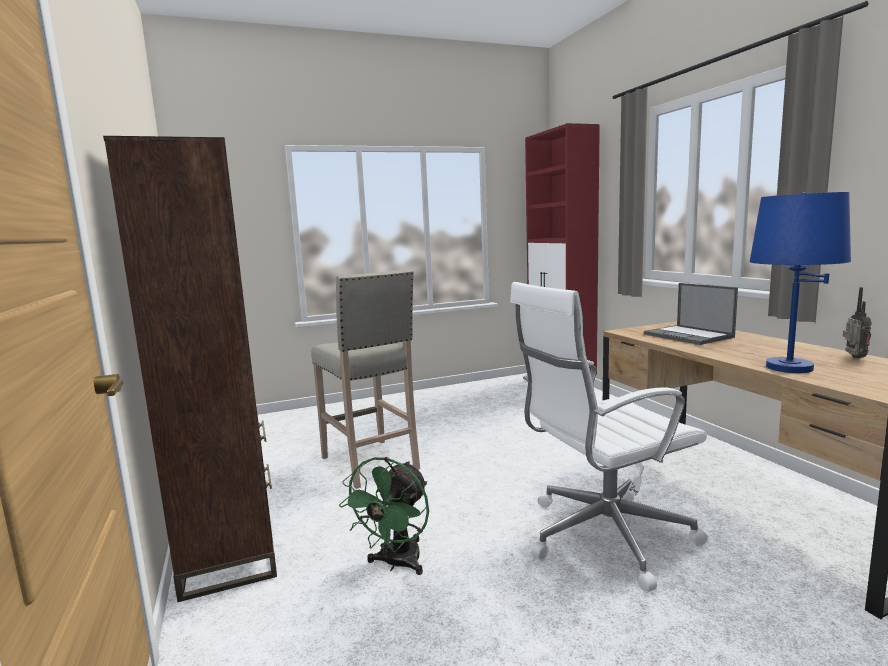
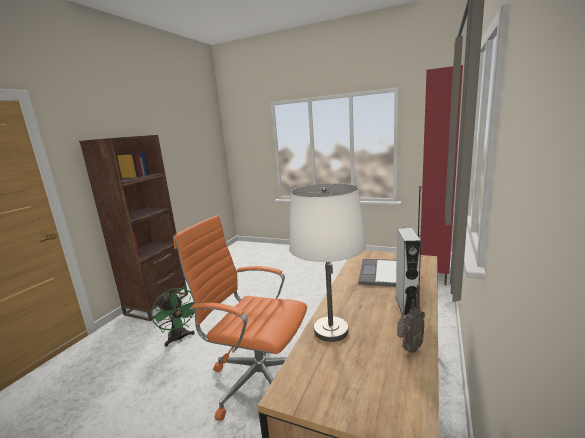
camera: 45 degrees right, 5 degrees up
(370, 464) = (251, 286): beige stool -> none
(396, 564) = (179, 338): green fan -> green fan turned 105 degrees counterclockwise
(603, 536) = (258, 379): white office chair -> orange office chair
(773, 344) = (406, 306): none -> grey speaker
(789, 368) = (330, 330): blue table lamp -> white table lamp

